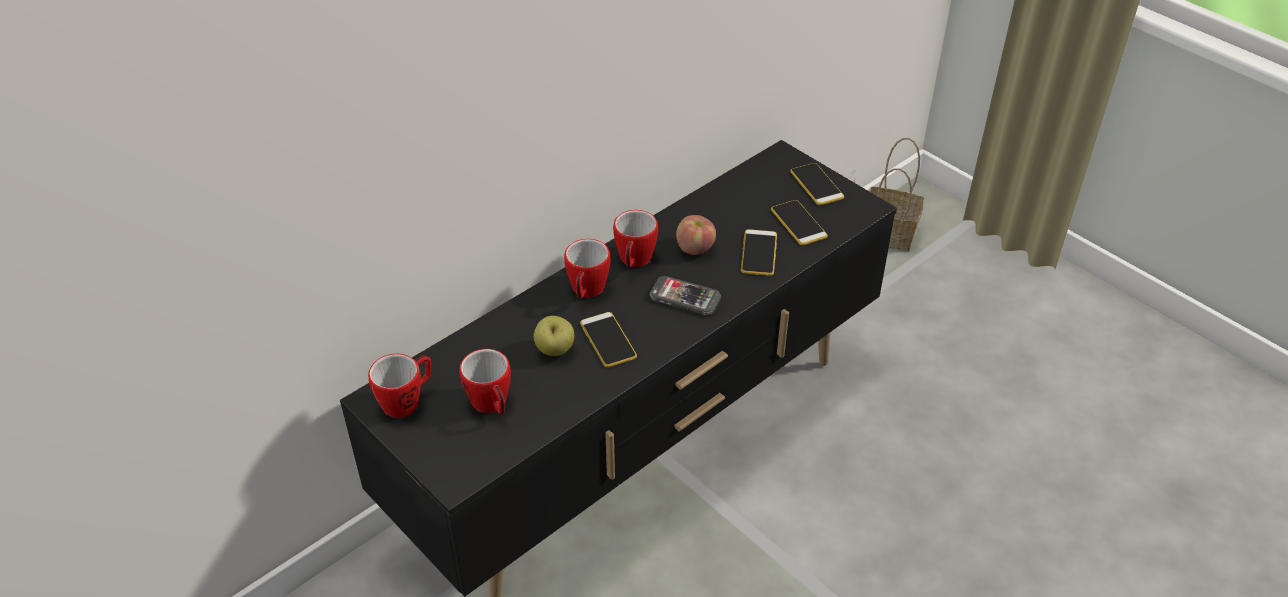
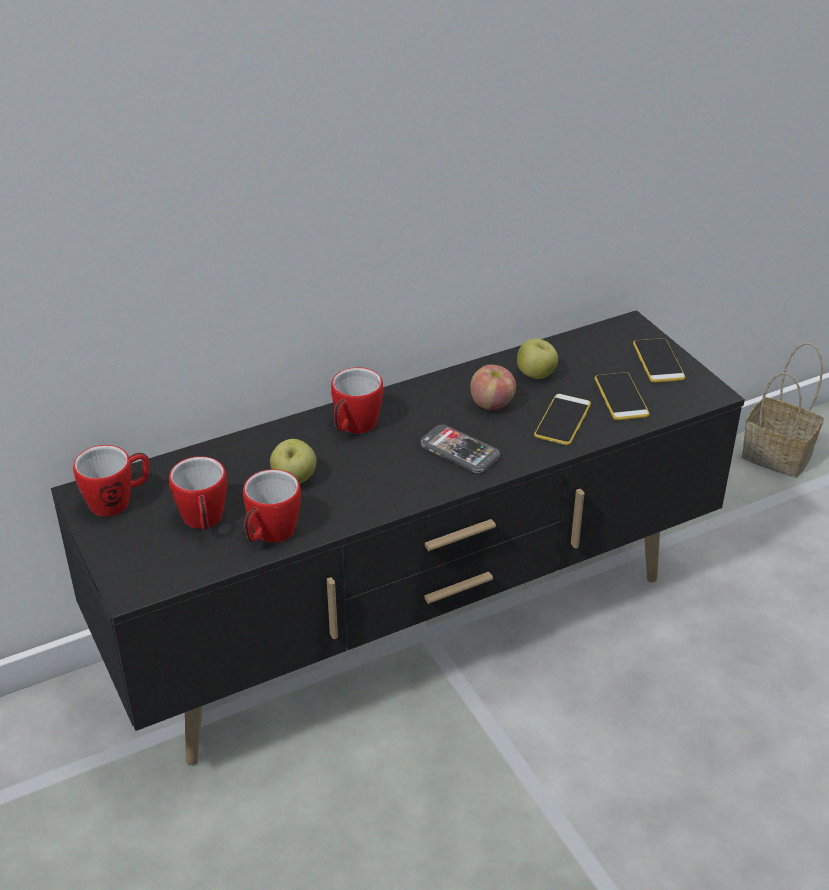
camera: 15 degrees right, 5 degrees down
(608, 340) = (356, 479): phone -> none
(634, 261) = (418, 406): mug -> mug (270, 535)
(721, 215) = (536, 375): none -> apple

